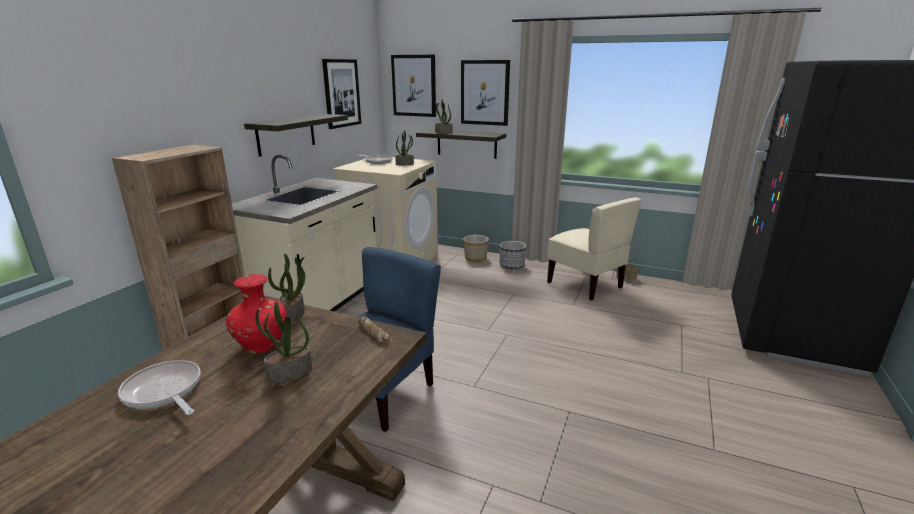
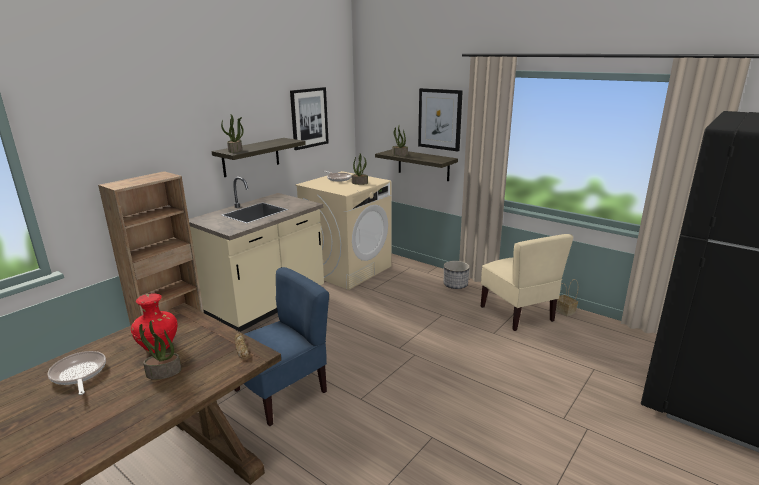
camera: 15 degrees right, 0 degrees up
(293, 314) = (195, 322): potted plant -> potted plant (235, 150)
(414, 86) = (380, 109): picture -> none
(475, 258) = (425, 273): planter -> none

